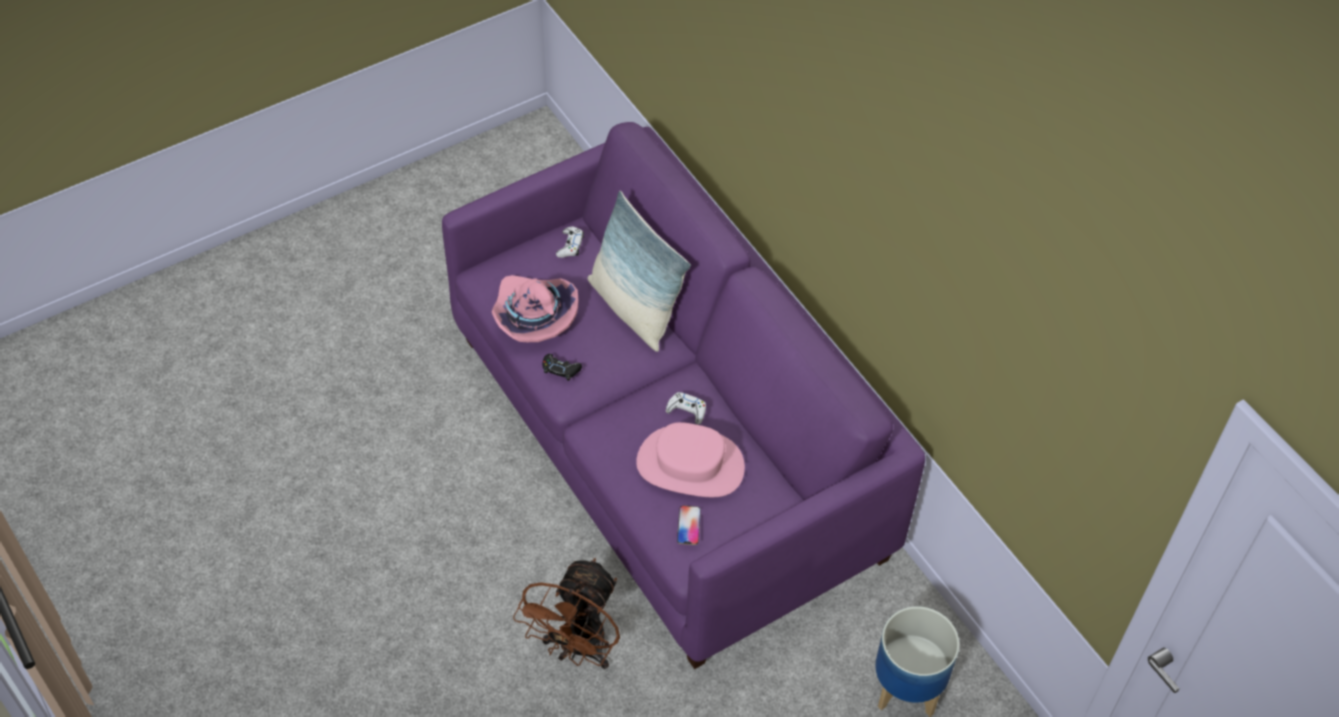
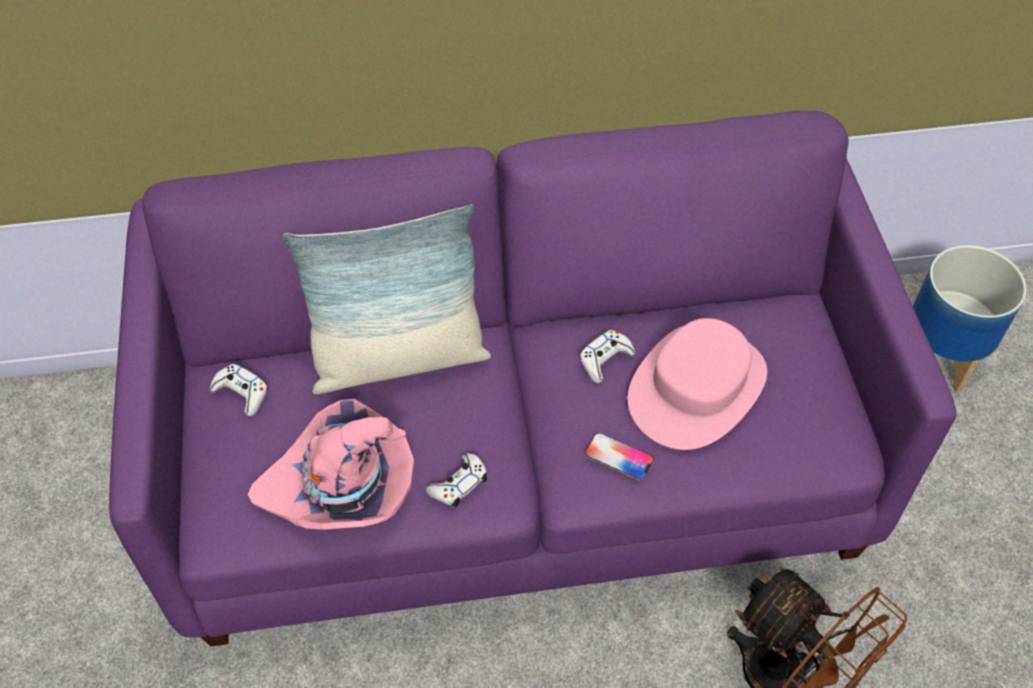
camera: 65 degrees left, 0 degrees up
(561, 369) = (458, 484): black game controller -> white game controller
(688, 525) = (795, 424): phone -> phone (619, 457)

